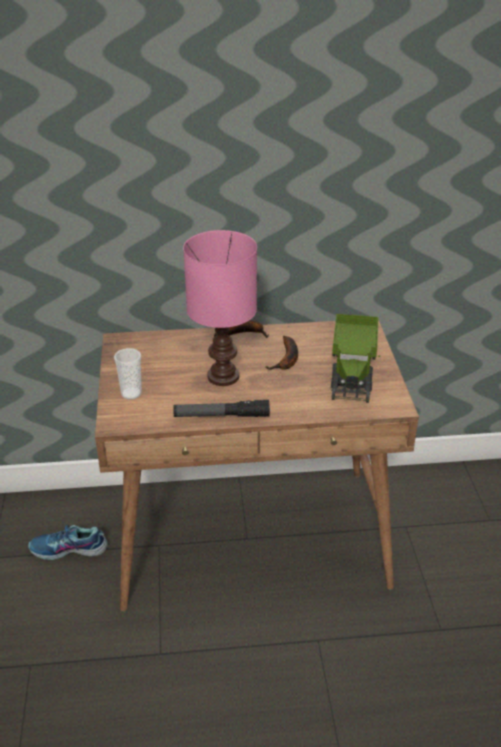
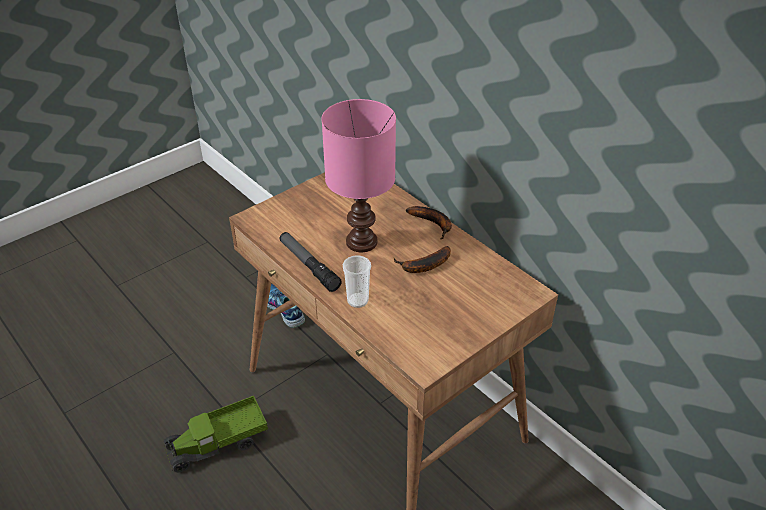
camera: 55 degrees right, 5 degrees up
(131, 393) = (293, 208): cup -> cup (357, 300)
(353, 371) = (450, 314): toy truck -> toy truck (218, 444)

